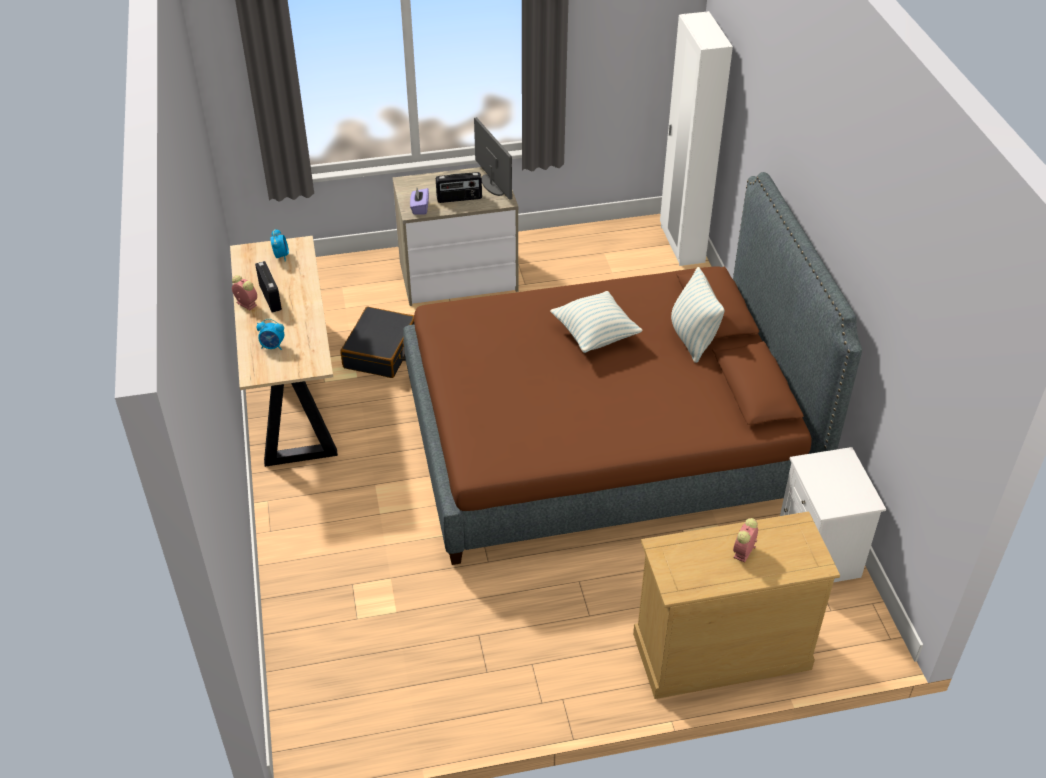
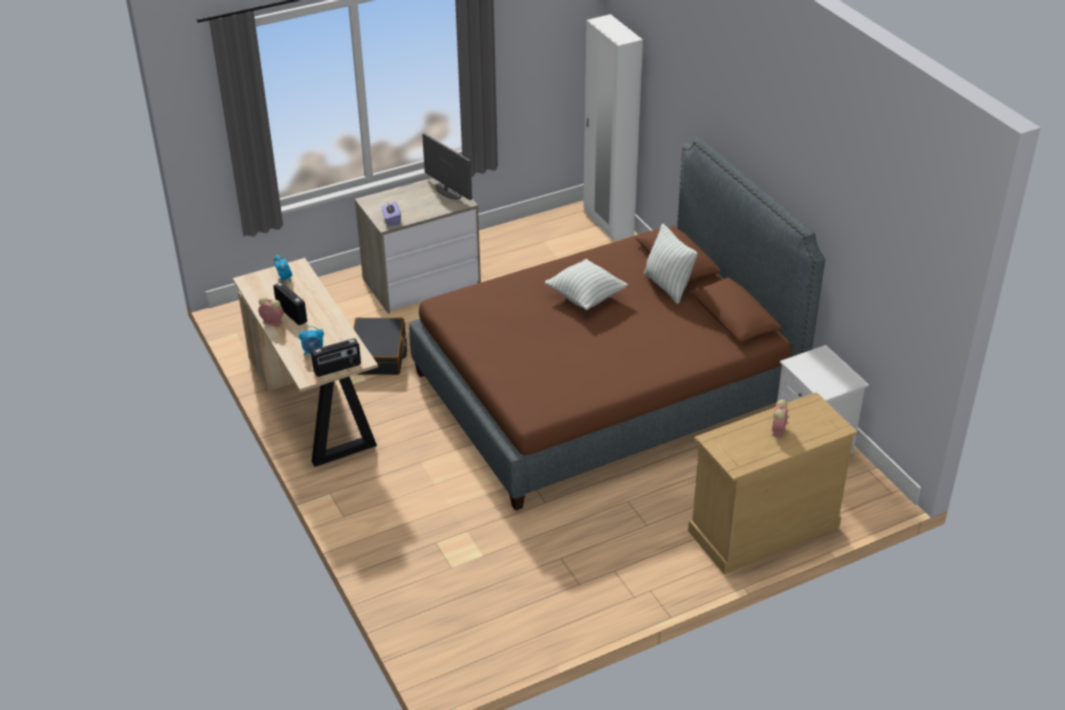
camera: 15 degrees left, 5 degrees down
(459, 198) = (423, 207): radio -> radio (337, 368)

